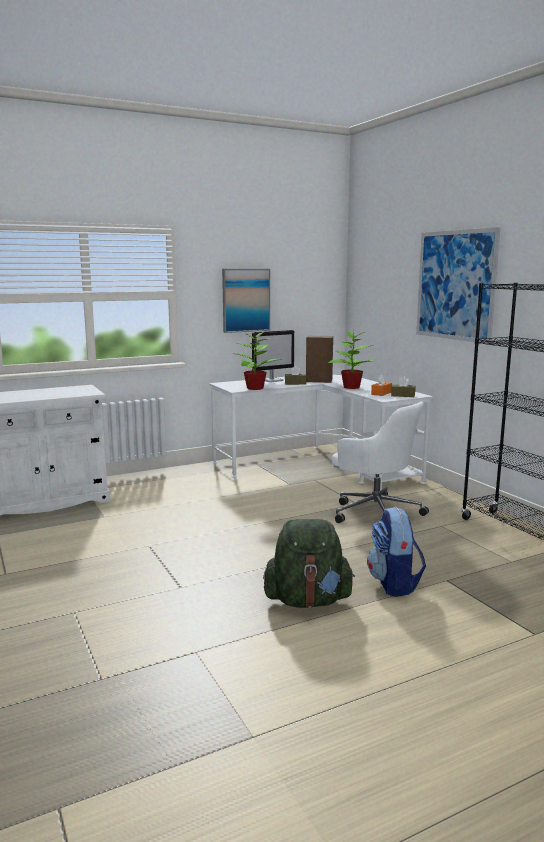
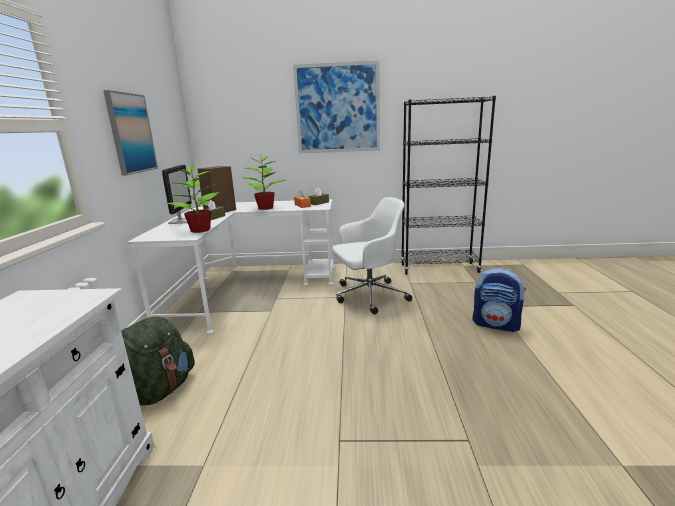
camera: 60 degrees left, 5 degrees up
(308, 601) = (517, 368): green backpack -> green backpack (159, 391)

